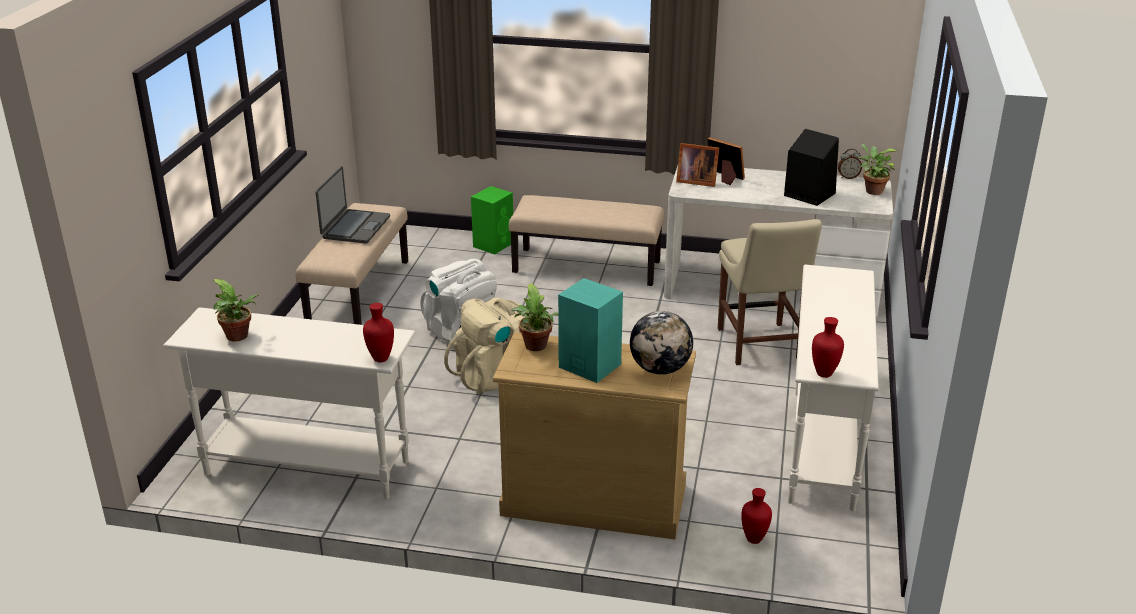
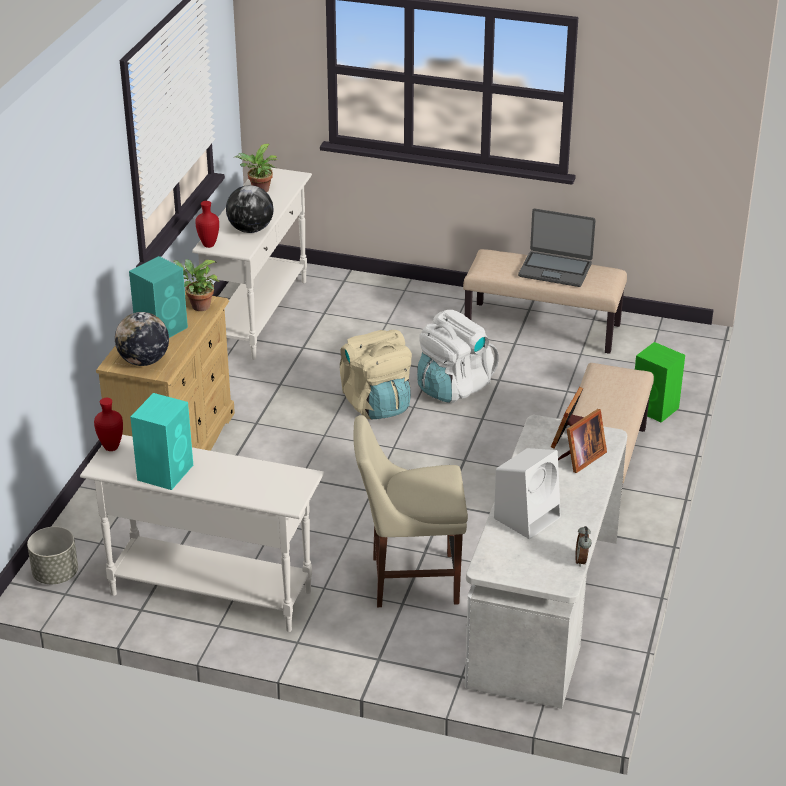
camera: 95 degrees right, 5 degrees up
(344, 334) = (250, 229): none -> globe
(754, 540) = (94, 528): red vase -> none
(808, 194) = (527, 517): black speaker -> white speaker
(840, 556) = (56, 574): none -> grey planter
(848, 338) = (166, 472): none -> turquoise speaker
(871, 191) = (537, 572): potted plant -> none

